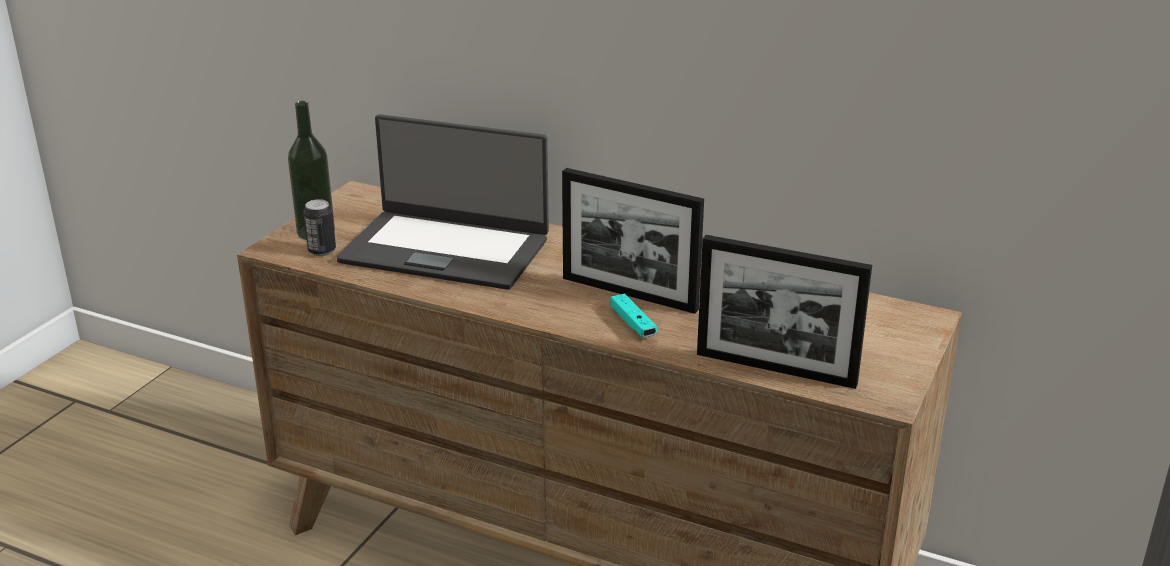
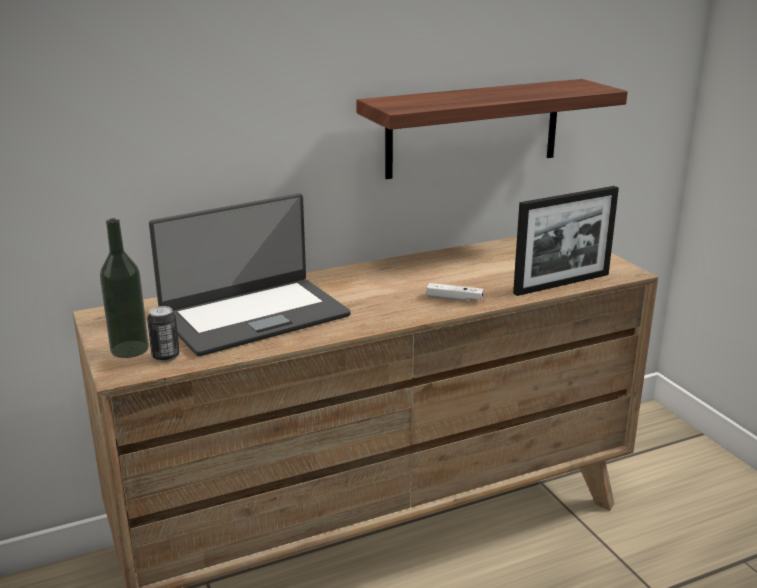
camera: 50 degrees left, 5 degrees down
(629, 294) = (416, 287): picture frame -> none
(632, 324) = (454, 298): turquoise game controller -> white game controller
(823, 122) = (473, 128): none -> shelf

